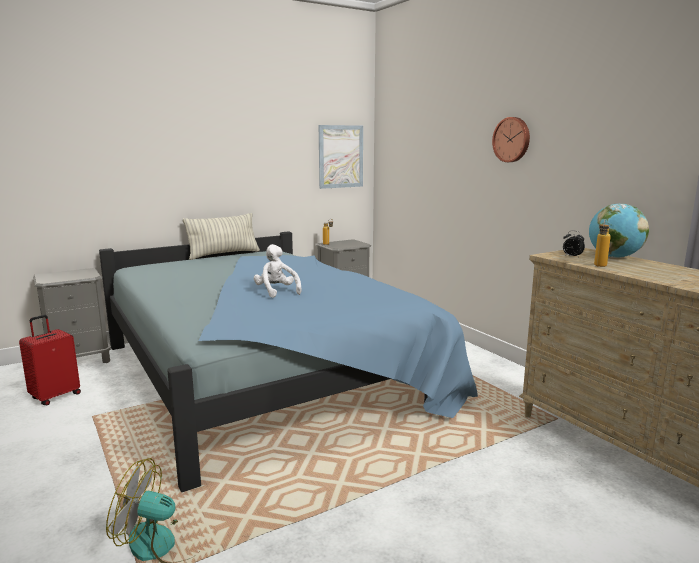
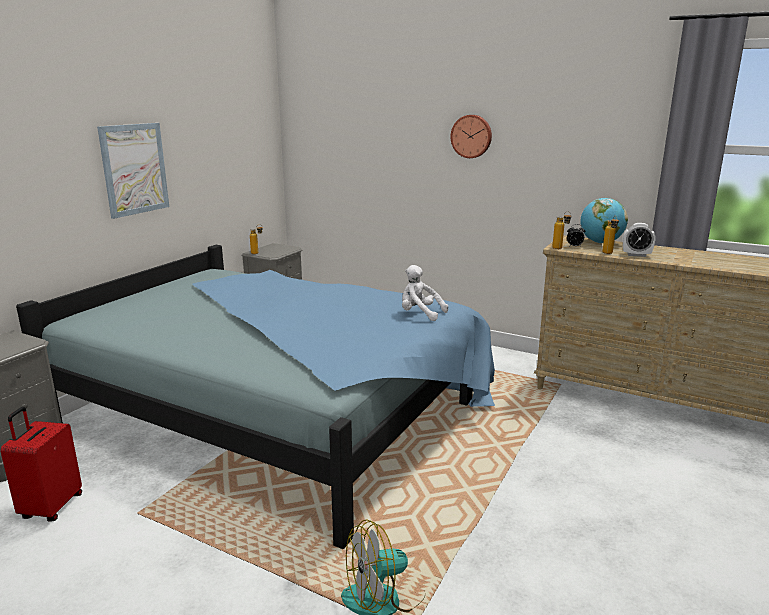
camera: 30 degrees left, 5 degrees up
(223, 254) = (158, 284): pillow -> none
(276, 292) = (315, 321): white plush toy -> white plush toy (420, 314)
(340, 156) = (254, 151): picture -> picture (134, 169)
(550, 256) = (560, 249): none -> bottle
(634, 271) = (636, 255): none -> alarm clock

